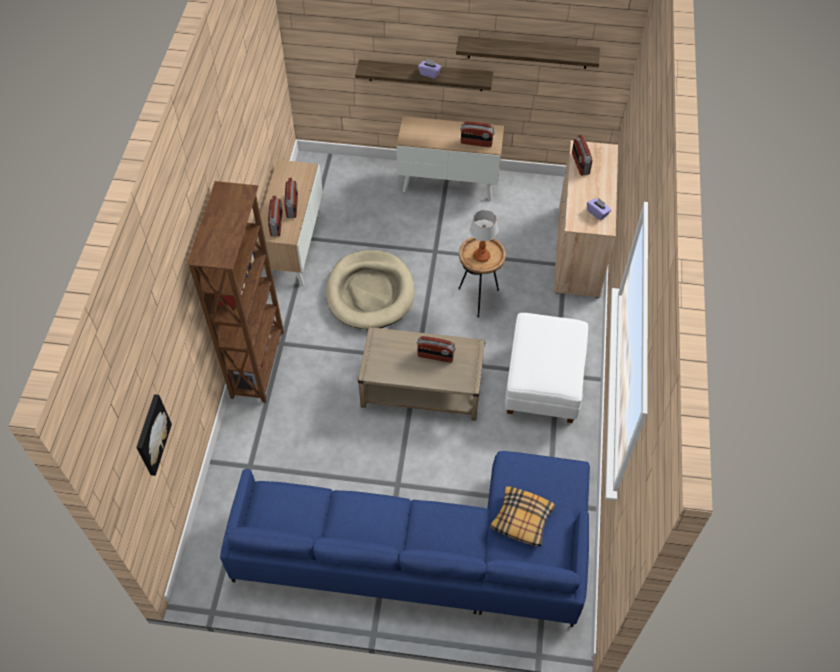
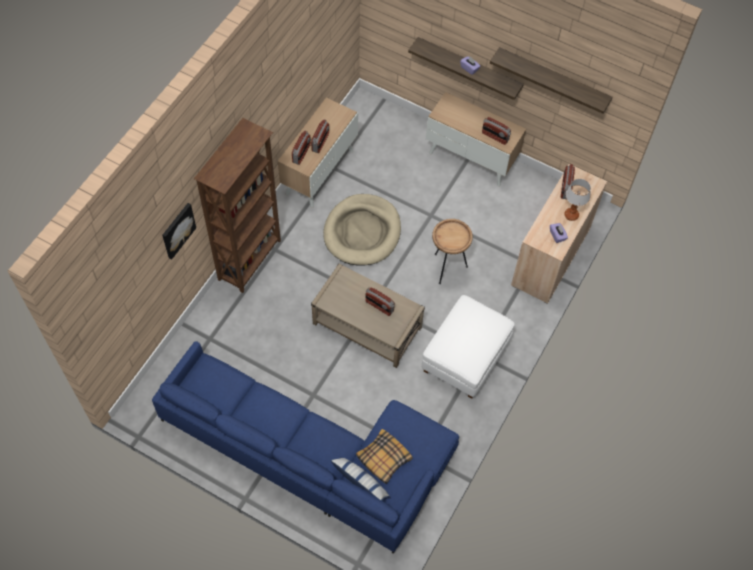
camera: 20 degrees right, 5 degrees up
(151, 435) = (125, 296): picture -> picture (177, 230)
(481, 256) = (451, 237): table lamp -> table lamp (571, 215)
(509, 557) = (360, 483): none -> pillow

